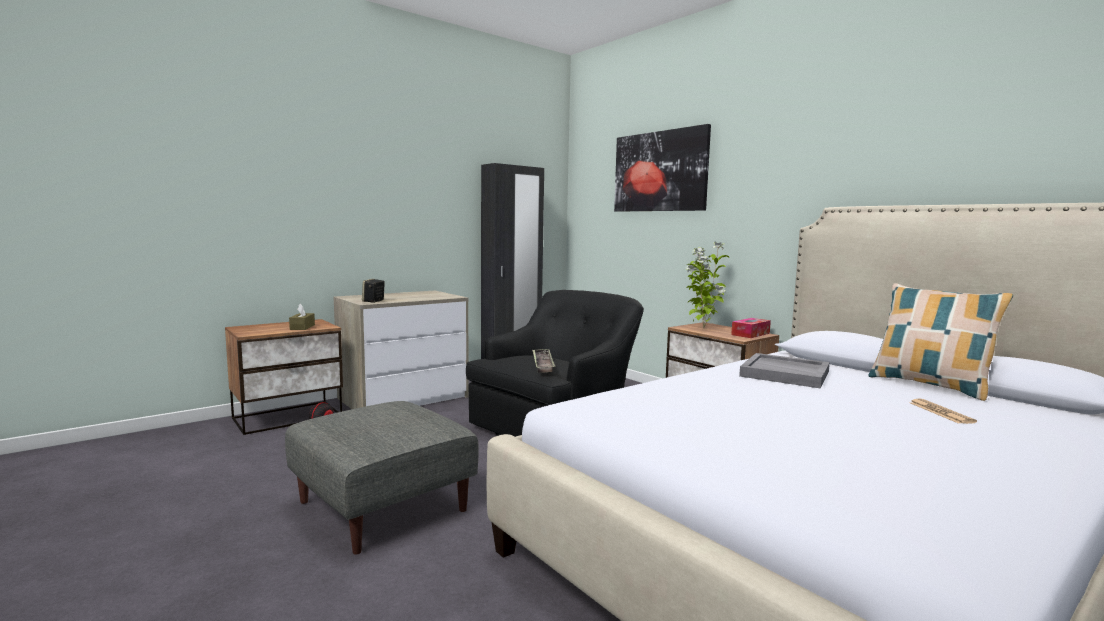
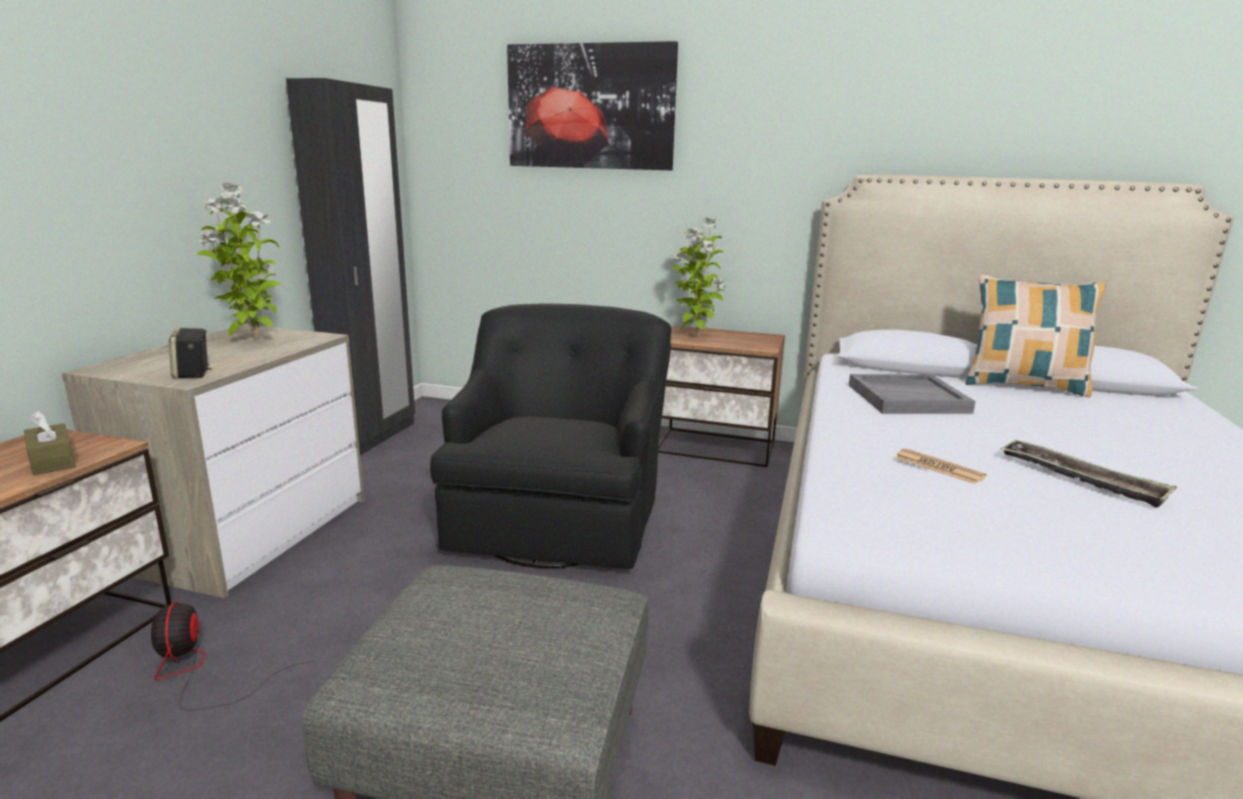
camera: 35 degrees left, 10 degrees up
(422, 295) = (254, 341): none -> potted plant
(542, 364) = (571, 435): tray -> tray (1080, 478)
(750, 334) = (760, 339): tissue box -> none
(940, 412) = (1099, 422): newspaper -> newspaper (938, 467)

